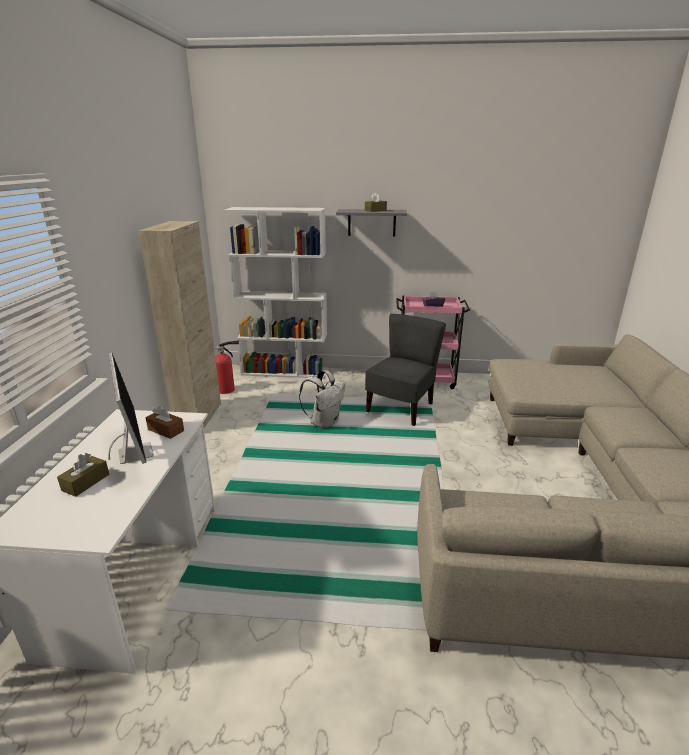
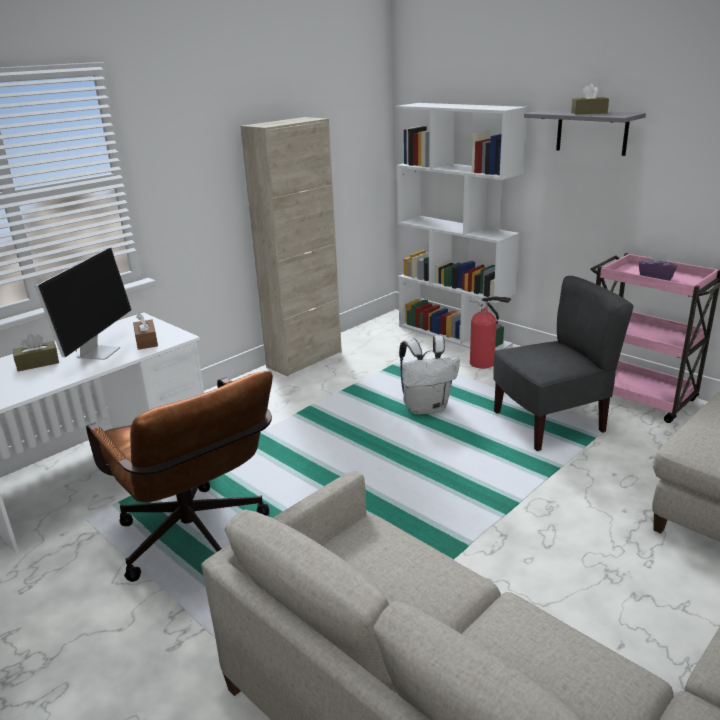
camera: 40 degrees right, 0 degrees up
(228, 390) = (366, 339): fire extinguisher -> fire extinguisher (484, 364)
(286, 575) = (198, 543): none -> brown office chair

